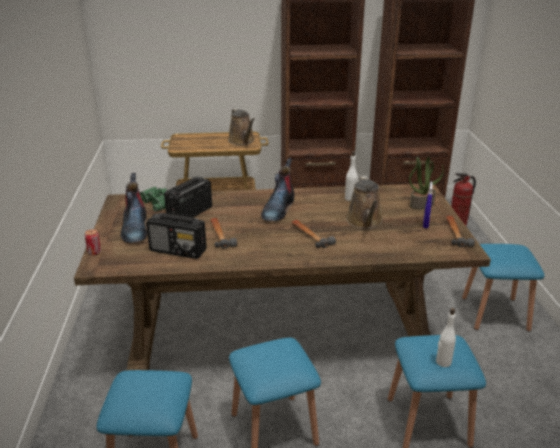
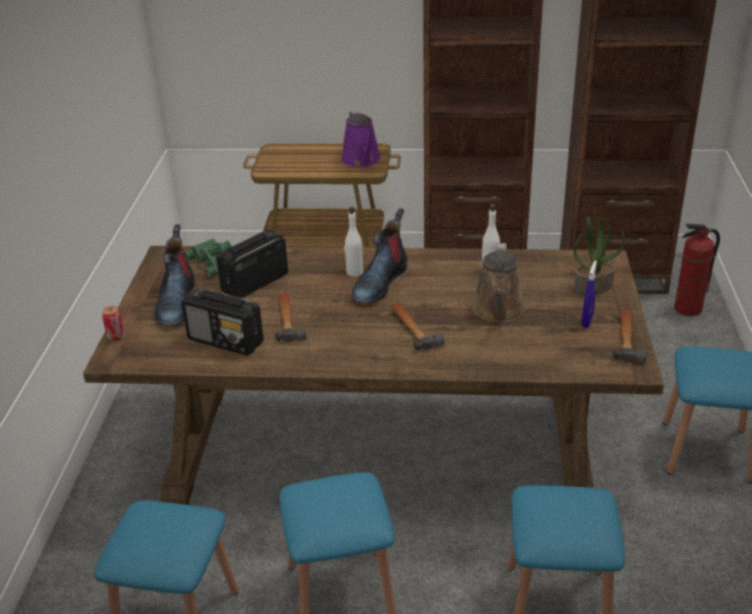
camera: 10 degrees right, 5 degrees up
(242, 141) = (362, 160): brown watering can -> purple watering can
(443, 362) = (567, 529): white bottle -> white bottle (354, 272)

